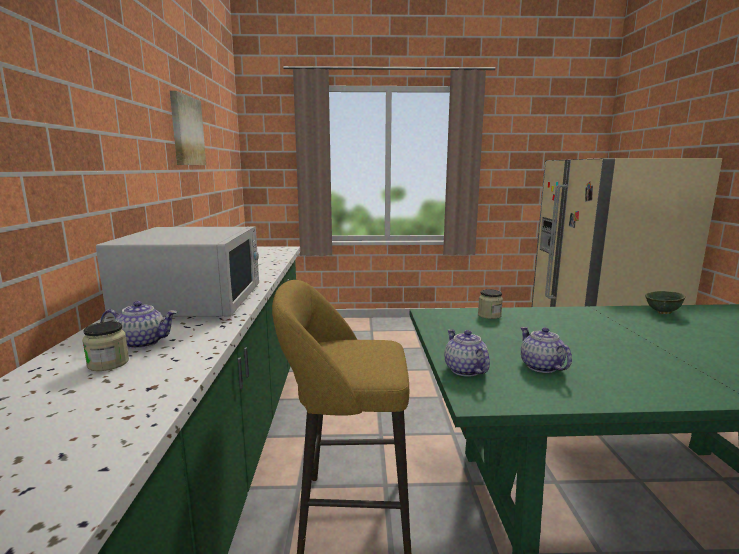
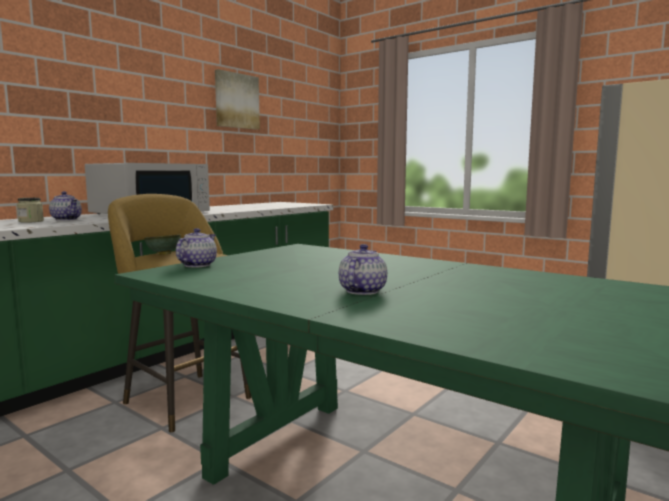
camera: 40 degrees right, 5 degrees down
(489, 315) = (339, 253): jar -> none
(540, 366) = (248, 273): teapot -> teapot (362, 291)
(663, 313) = (534, 277): green bowl -> green bowl (163, 254)

